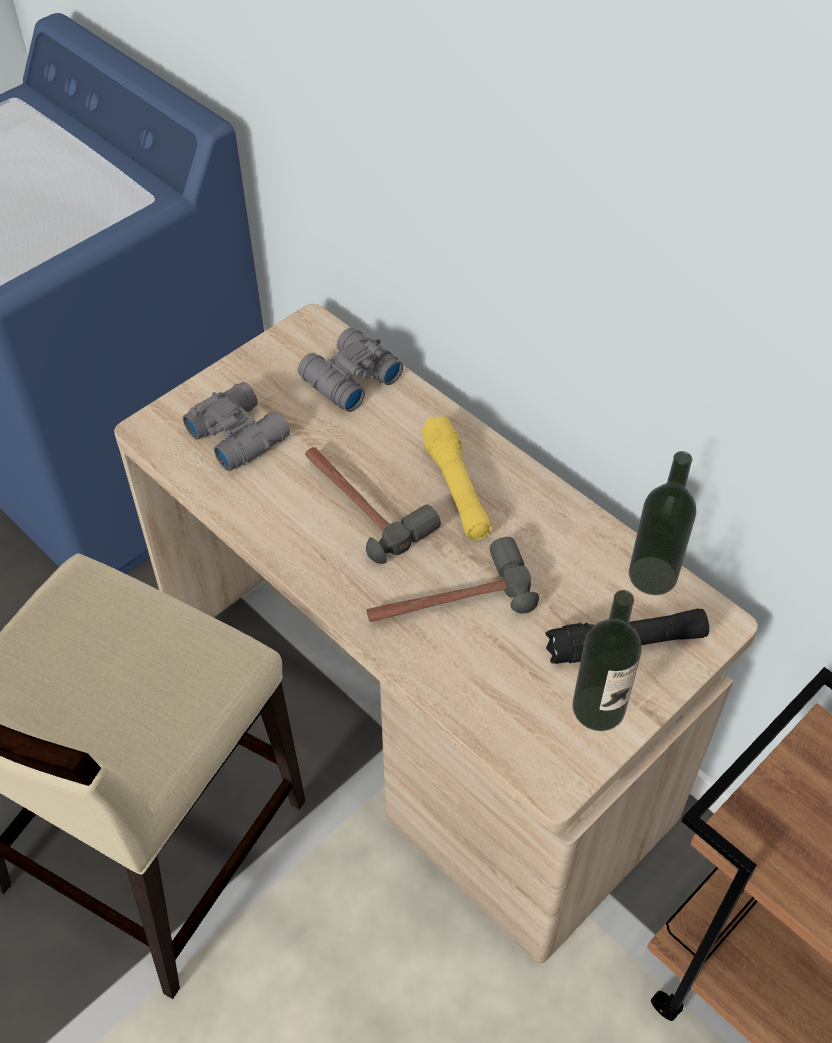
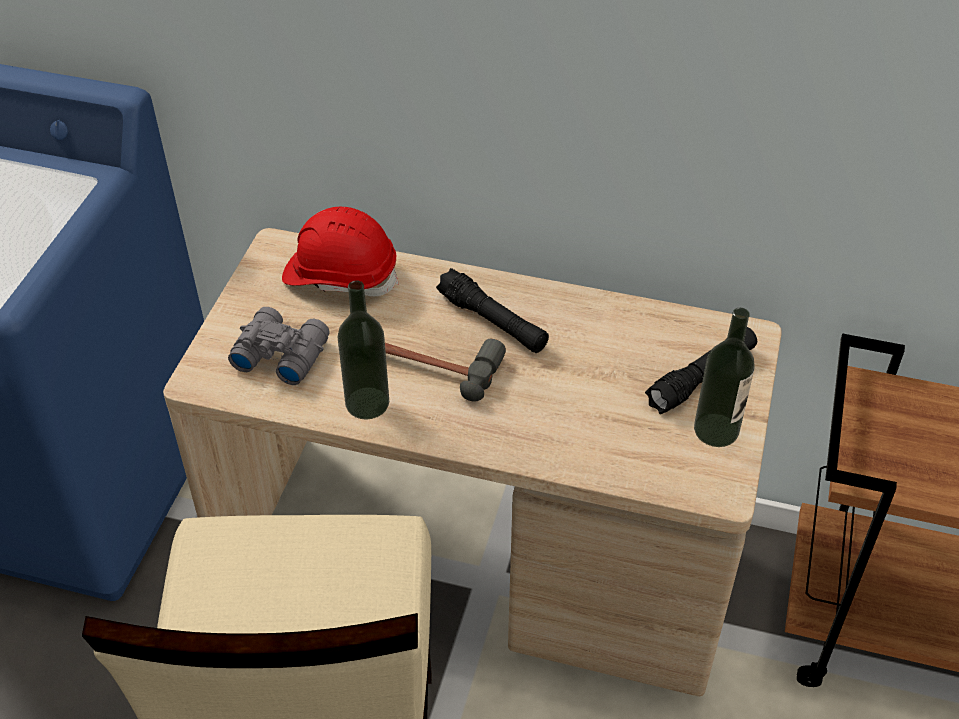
camera: 30 degrees left, 5 degrees down
(348, 379) = (340, 275): grey binoculars -> red hard hat
(448, 600) = (550, 405): hammer -> none
(456, 488) = (492, 322): yellow flashlight -> black flashlight
(652, 575) = (684, 323): bottle -> bottle (367, 403)

